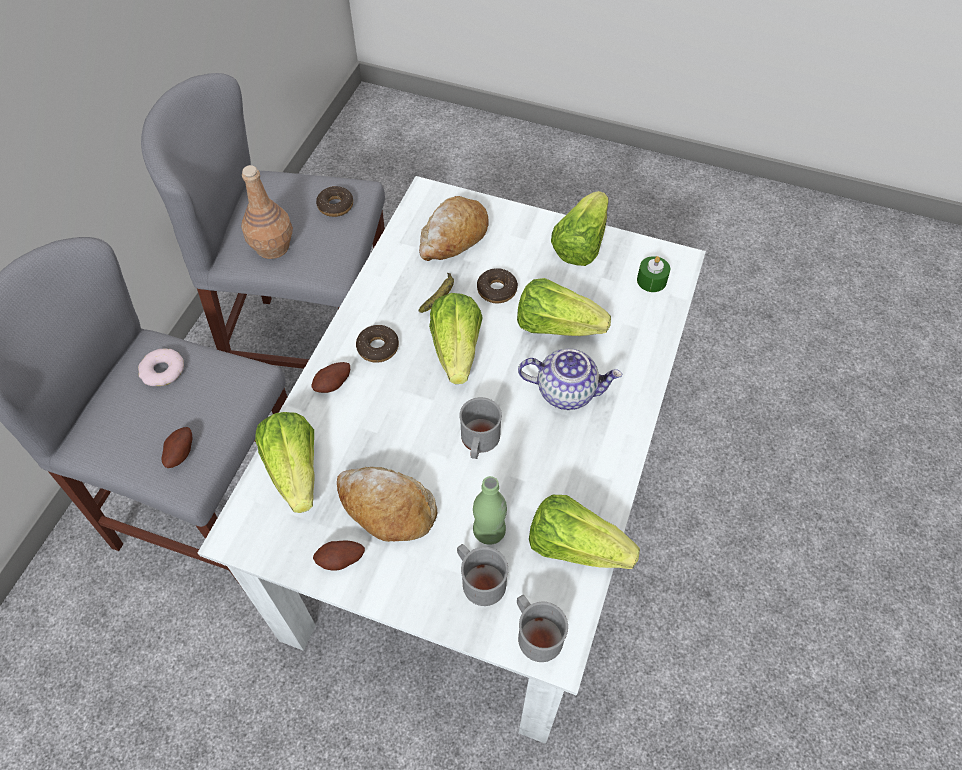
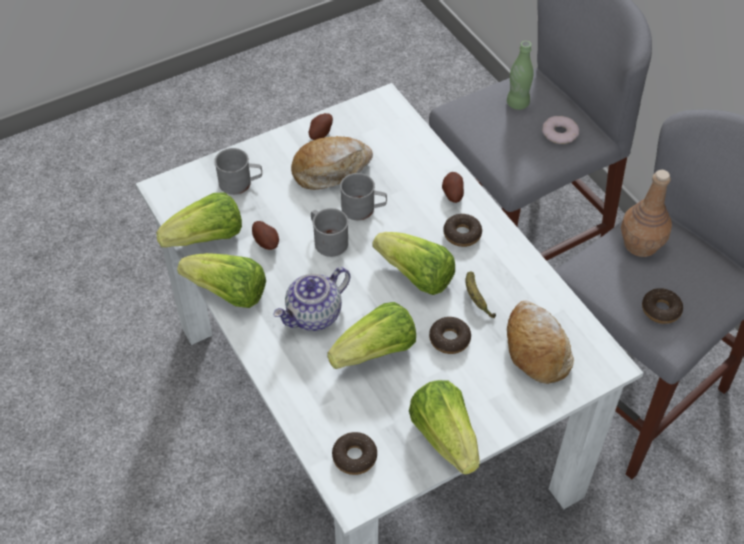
camera: 130 degrees right, 5 degrees down
(180, 453) = (479, 114): potato -> potato (266, 242)
(295, 470) = (403, 144): lettuce -> lettuce (228, 293)
(489, 531) = (263, 206): green bottle -> green bottle (517, 103)
(536, 632) = (183, 187): grey mug -> grey mug (363, 209)
(651, 280) = (354, 457): green candle -> donut

